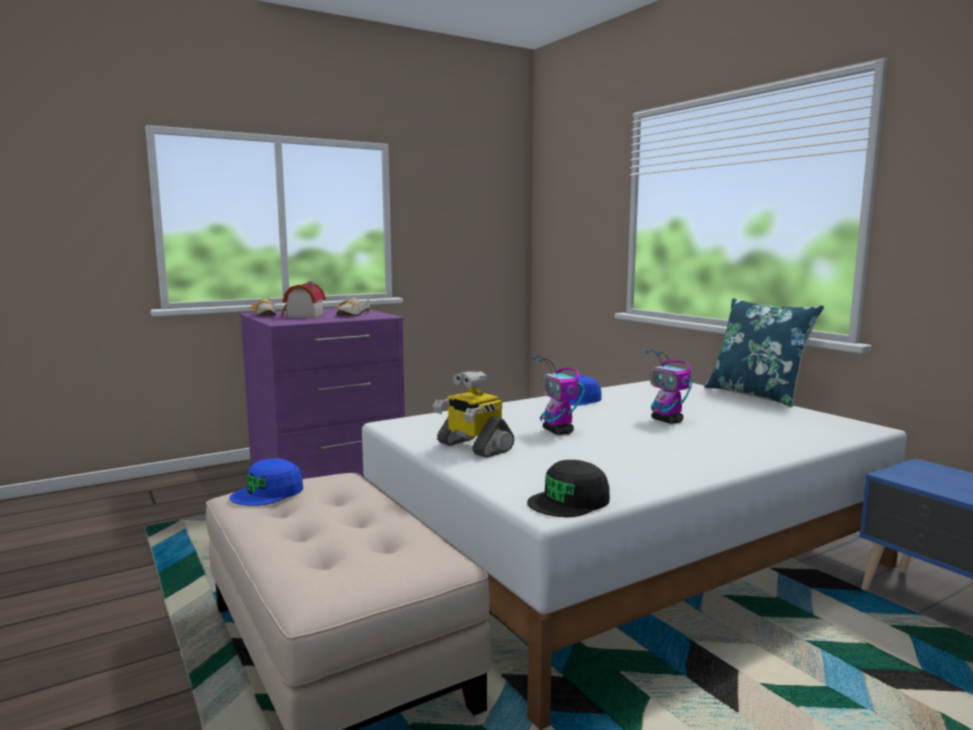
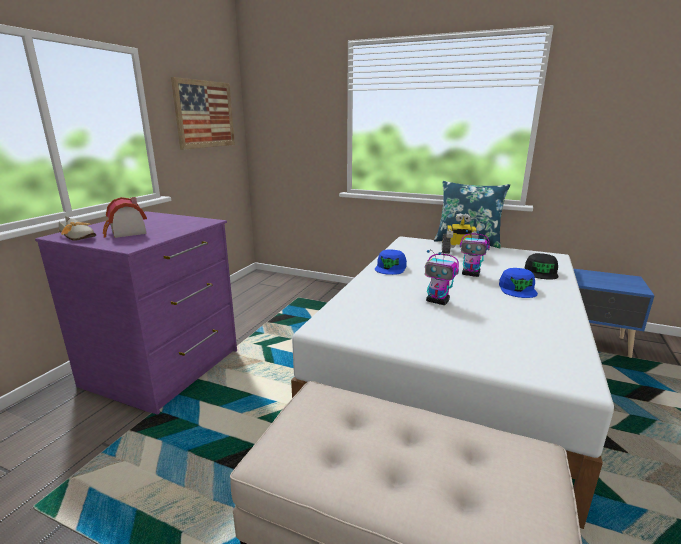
camera: 35 degrees left, 10 degrees up
(268, 493) = (296, 441): blue cap -> blue cap (517, 289)
(351, 315) = (172, 224): shoe -> none
(469, 210) = (205, 114): none -> picture
(473, 447) = (421, 334): toy robot -> toy robot (459, 252)
(569, 501) = (571, 368): black cap -> black cap (541, 272)

